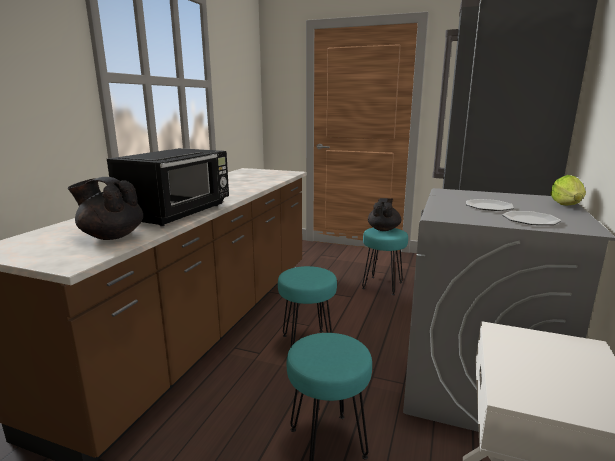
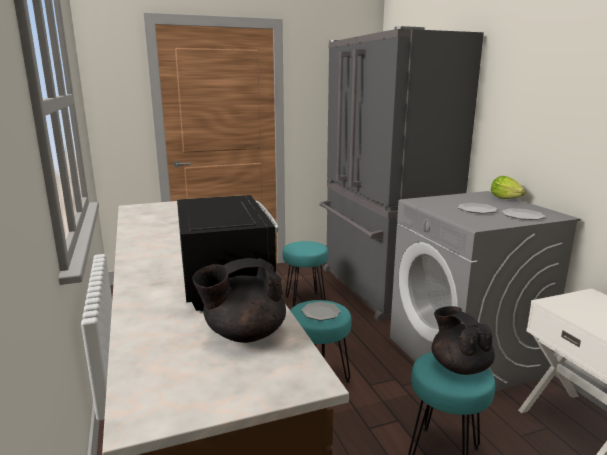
camera: 40 degrees left, 0 degrees up
(306, 276) = (321, 312): none -> plate
(383, 229) = (300, 245): black teapot -> black teapot (459, 366)

